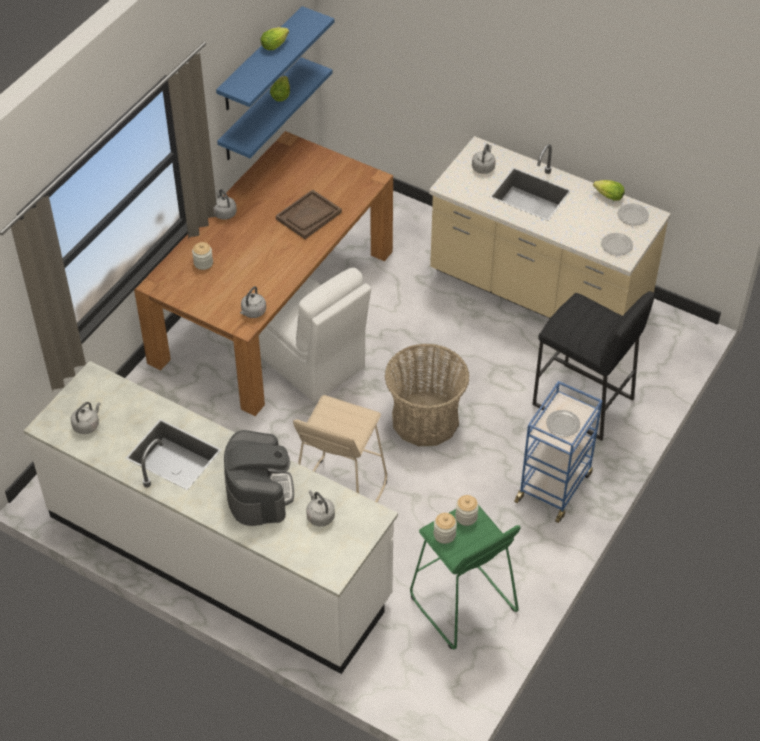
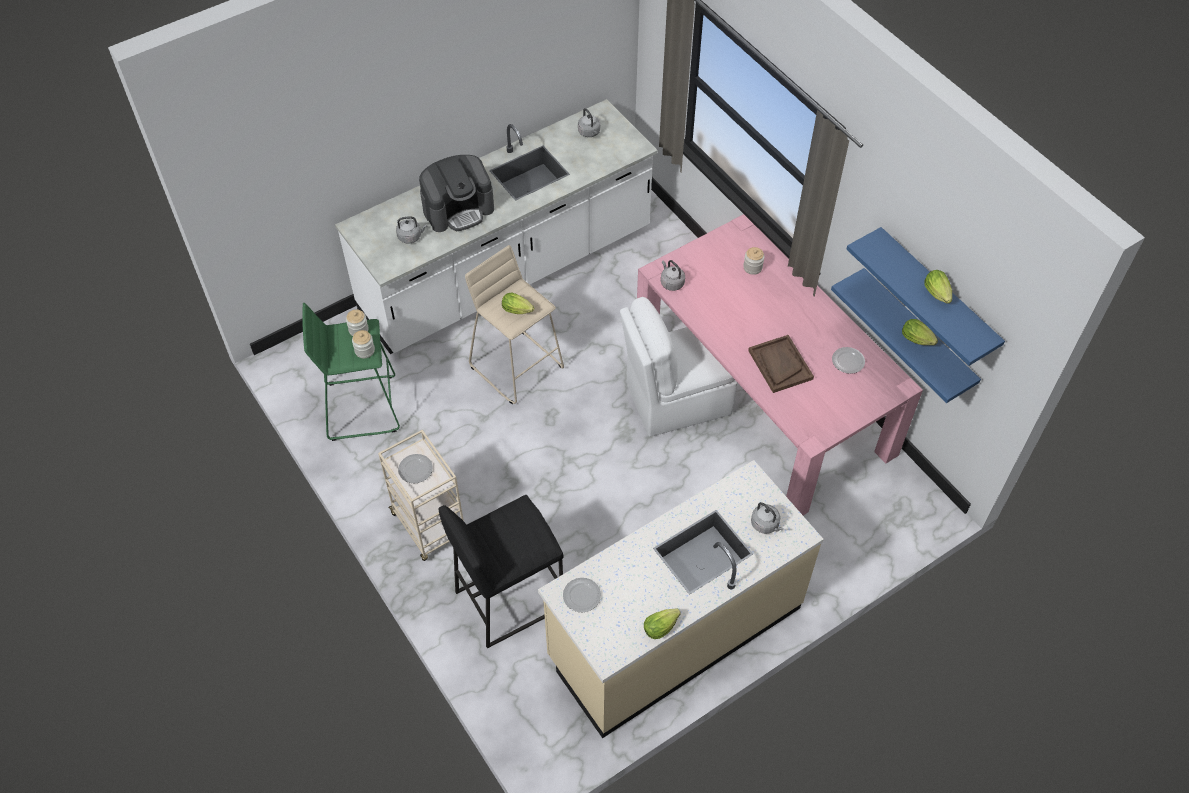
camera: 115 degrees right, 5 degrees up
(224, 212) = (815, 302): grey kettle -> none
(259, 492) = (458, 209): coffee machine -> coffee machine turned 45 degrees counterclockwise
(273, 306) = (762, 395): brown dining table -> pink dining table
(346, 416) = (519, 310): none -> lettuce
(425, 419) = (562, 459): basket -> none
(554, 486) = (430, 526): blue cart -> beige cart
(632, 215) = (618, 636): plate -> plate (848, 361)

